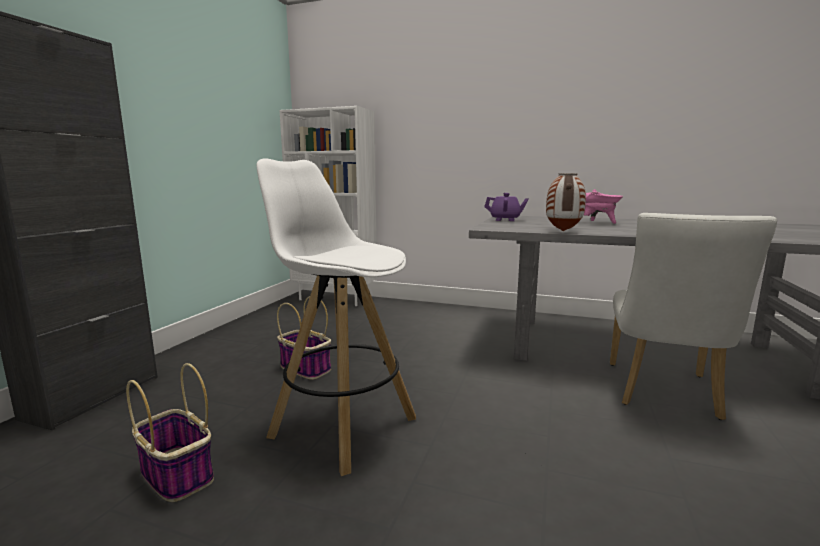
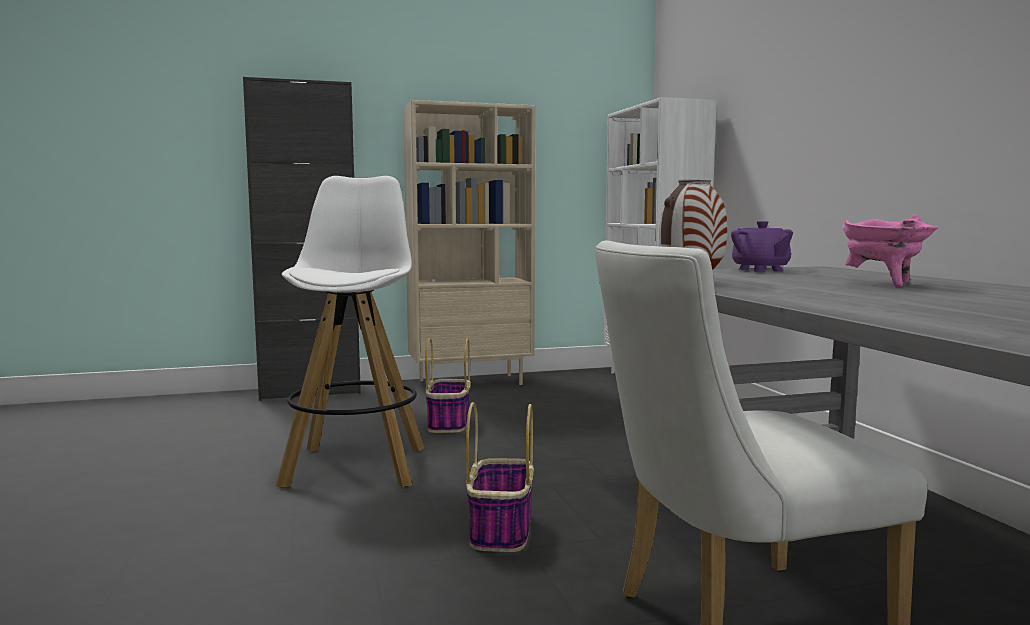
camera: 55 degrees right, 5 degrees down
(176, 474) = (237, 443): basket -> basket (500, 530)
(227, 335) = (471, 382): none -> beige bookcase

